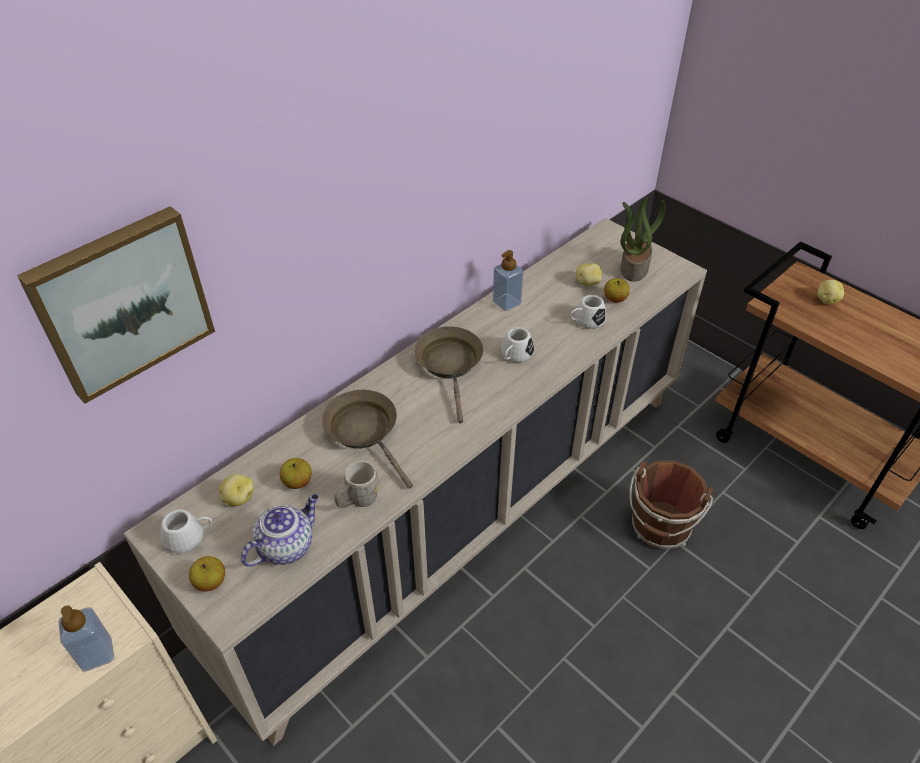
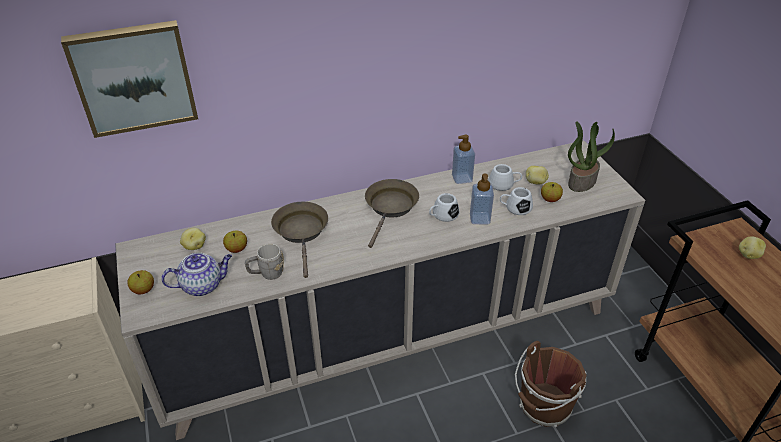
camera: 25 degrees right, 5 degrees down
(97, 654) = (58, 309): soap dispenser -> soap dispenser (479, 218)
(189, 537) = (150, 259): white mug -> white mug (504, 184)

